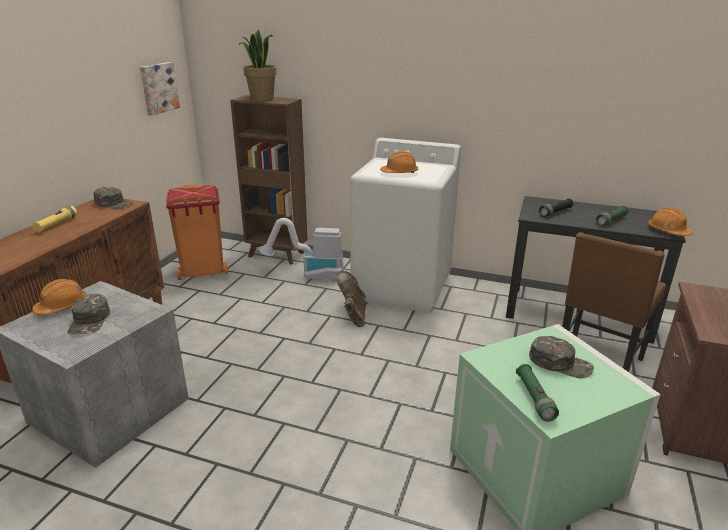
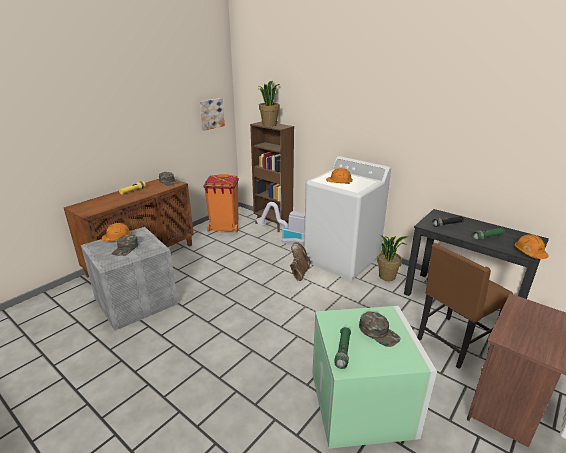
camera: 20 degrees right, 0 degrees up
(473, 298) = (387, 276): none -> potted plant

